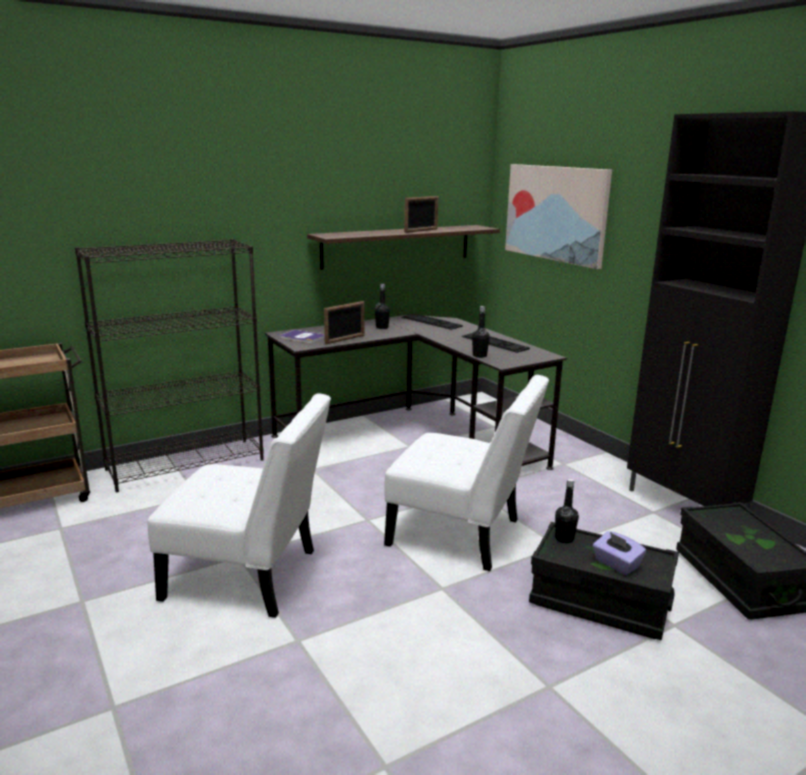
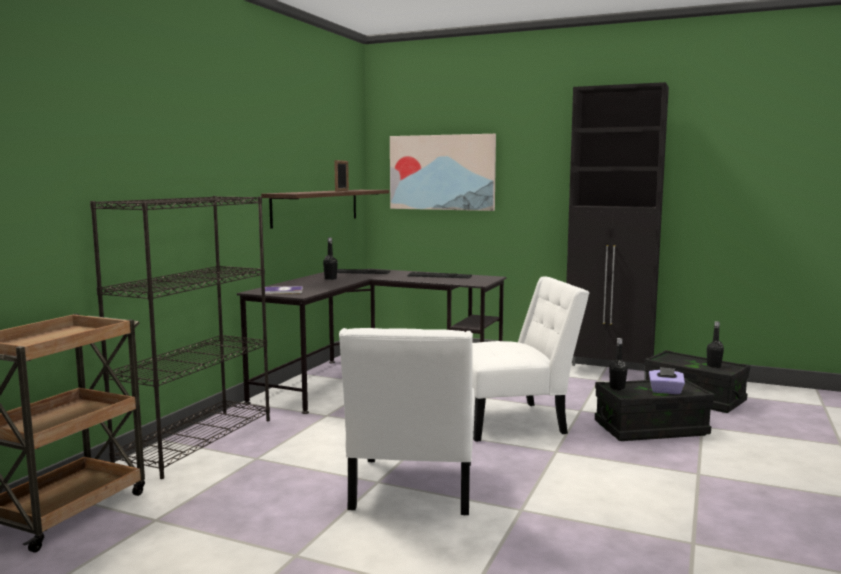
camera: 35 degrees left, 10 degrees down
(249, 577) = (412, 490): white chair -> white chair turned 120 degrees clockwise
(345, 339) = (323, 288): picture frame -> none
(479, 356) = (450, 282): black bottle -> black bottle (714, 366)

